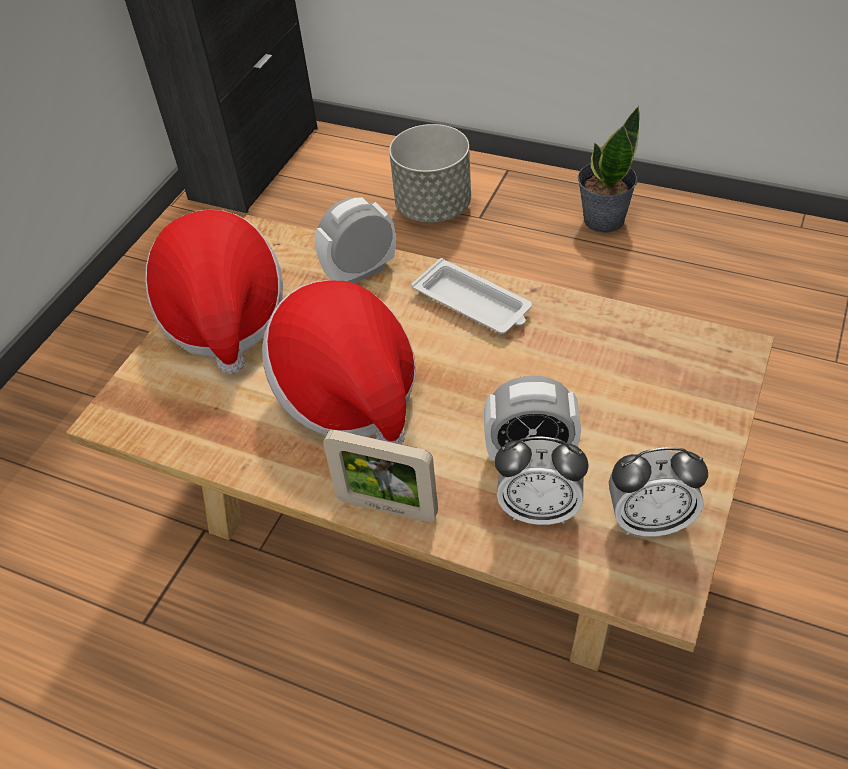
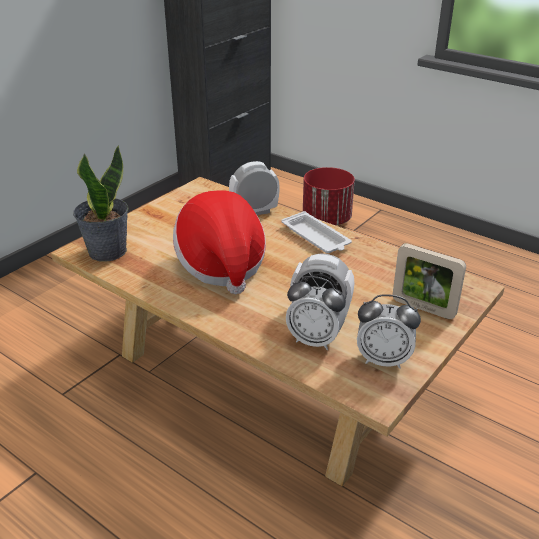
camera: 10 degrees right, 15 degrees down
(224, 317) = (165, 218): hat -> none
(387, 507) = (220, 321): picture frame -> picture frame (423, 308)
(434, 207) = (327, 220): grey planter -> red planter
(603, 219) = (433, 244): potted plant -> potted plant (107, 251)

